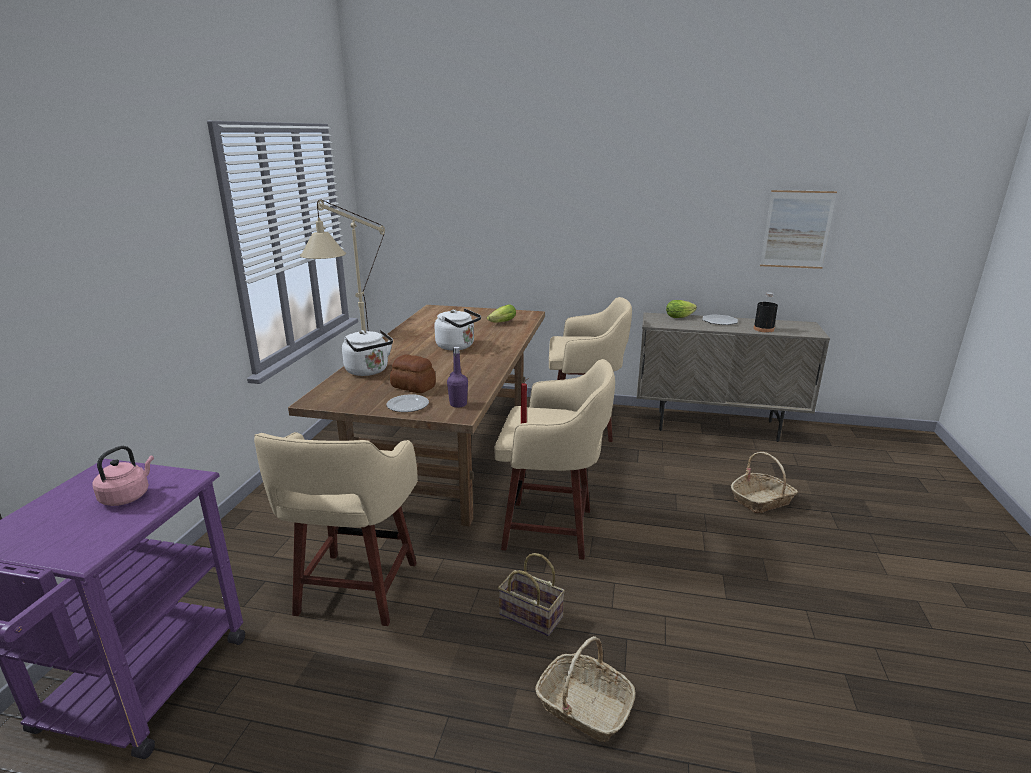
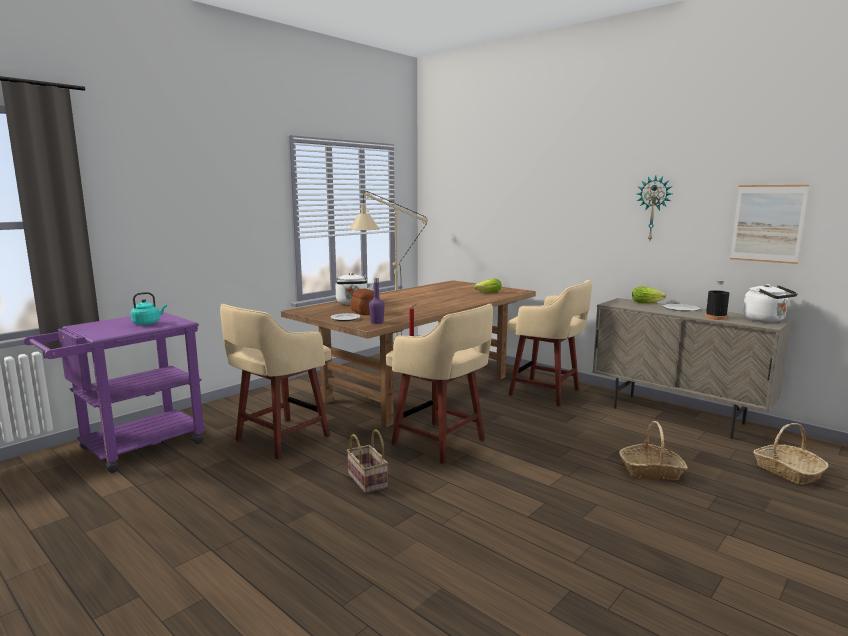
camera: 30 degrees right, 10 degrees down
(127, 496) = (148, 323): pink kettle -> turquoise kettle
(457, 346) = (431, 300): white kettle -> white kettle (766, 320)
(583, 707) = (342, 533): basket -> basket (787, 471)
(681, 214) = (653, 208): none -> wall clock

